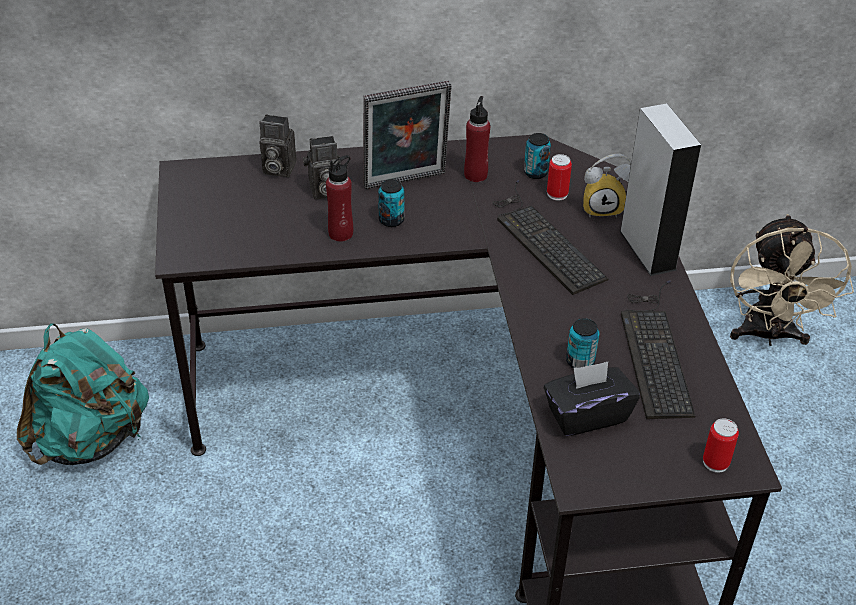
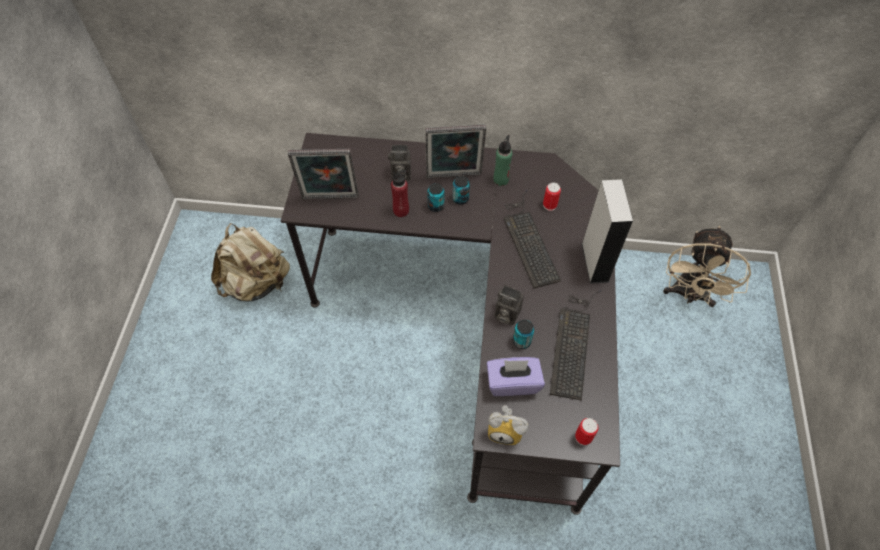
camera: 15 degrees right, 15 degrees up
(91, 439) = (257, 283): turquoise backpack -> beige backpack
(226, 236) = (330, 199): none -> picture frame
(277, 169) = (376, 152): camera -> camera (505, 314)
(475, 175) = (501, 179): red bottle -> green bottle
(535, 173) = (541, 185): can -> can (460, 199)
(587, 415) = (512, 382): black tissue box -> purple tissue box
(603, 208) = (577, 222): alarm clock -> alarm clock (506, 430)

